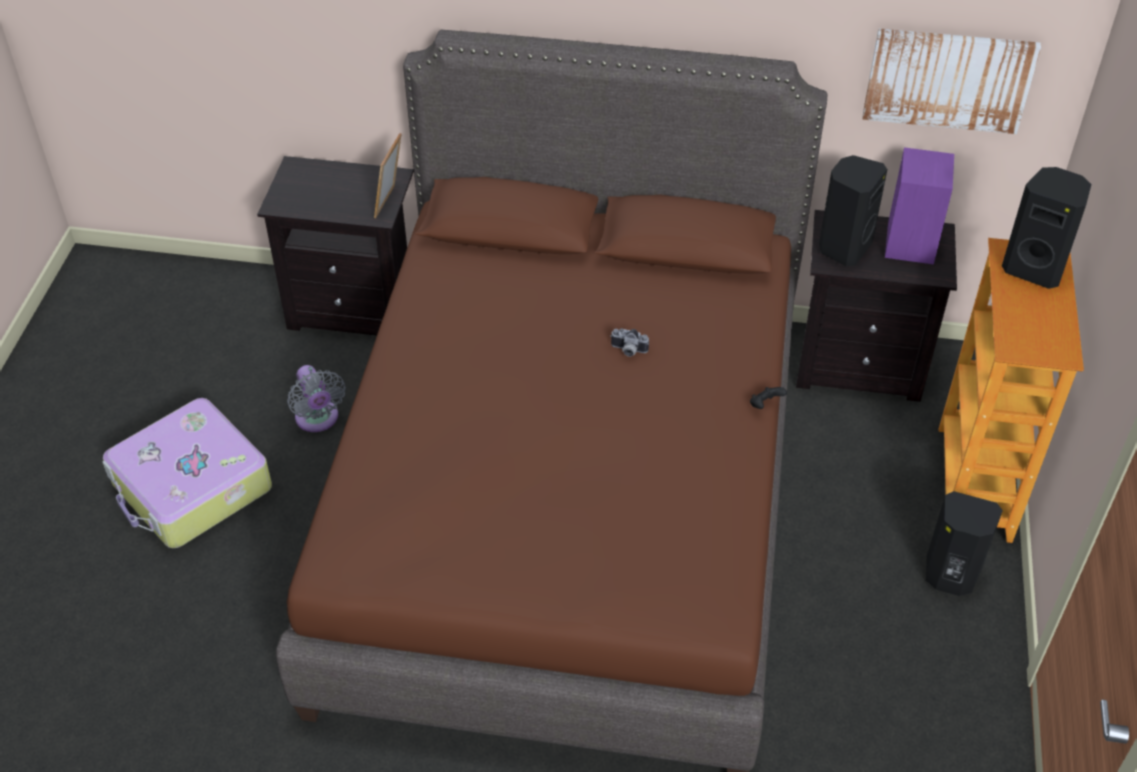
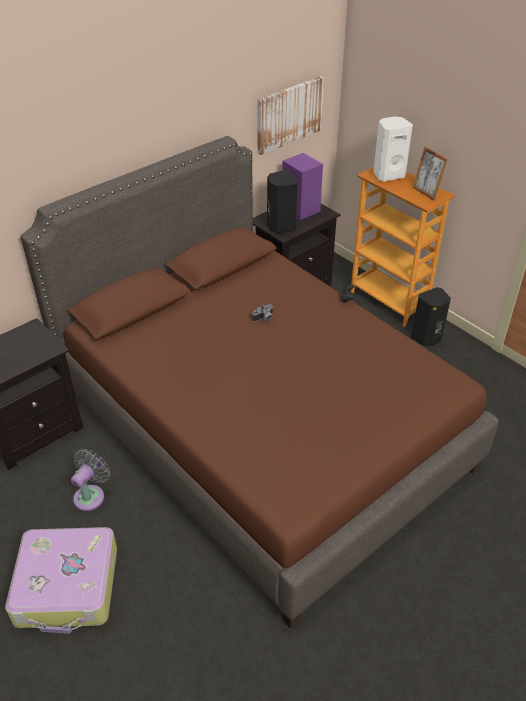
camera: 50 degrees left, 5 degrees down
(318, 419) = (91, 495): grey fan -> grey fan turned 75 degrees counterclockwise
(390, 203) = (49, 339): picture frame -> picture frame (426, 193)
(1034, 268) = (388, 175): black speaker -> white speaker

